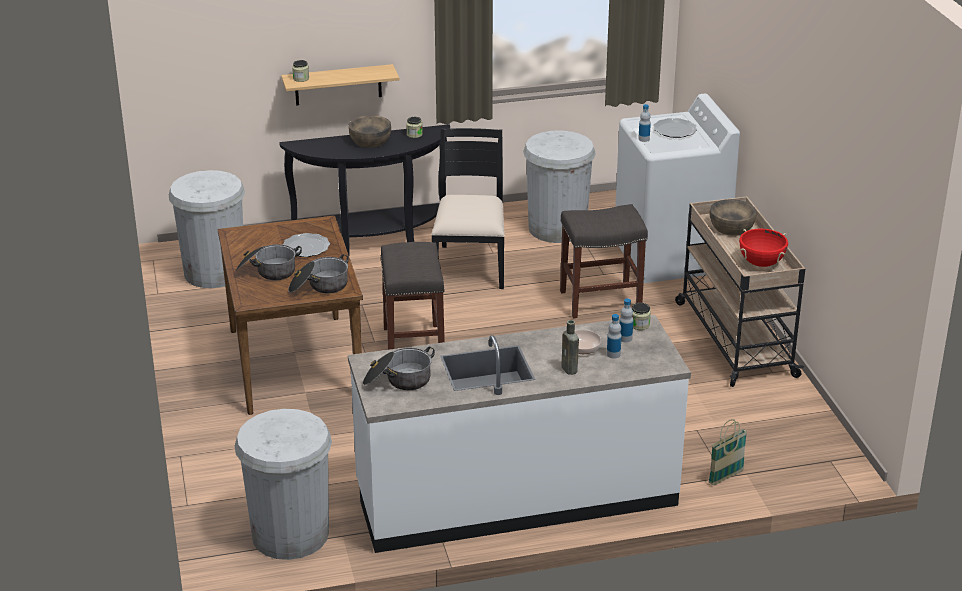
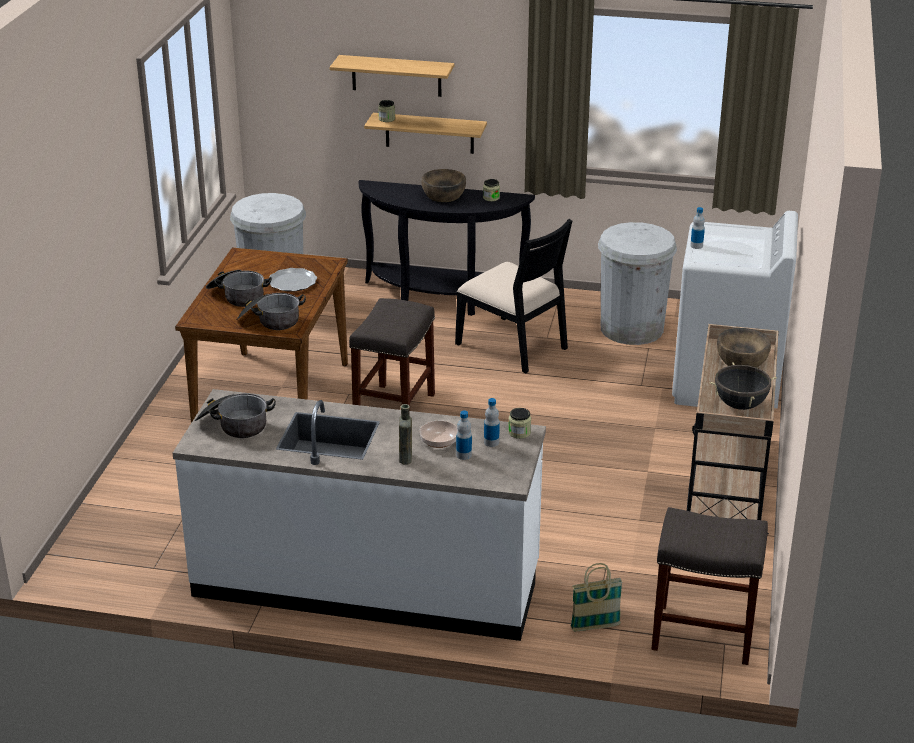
camera: 25 degrees right, 0 degrees up
(290, 534) = (133, 555): white trash can -> none
(303, 35) = (396, 75): none -> shelf
(470, 266) = (513, 345): black chair -> black chair turned 105 degrees clockwise
(599, 301) = (614, 411): grey stool -> grey stool (701, 634)
(675, 130) = (739, 243): plate -> none
(761, 263) = (740, 405): red cooking pot -> black cooking pot

